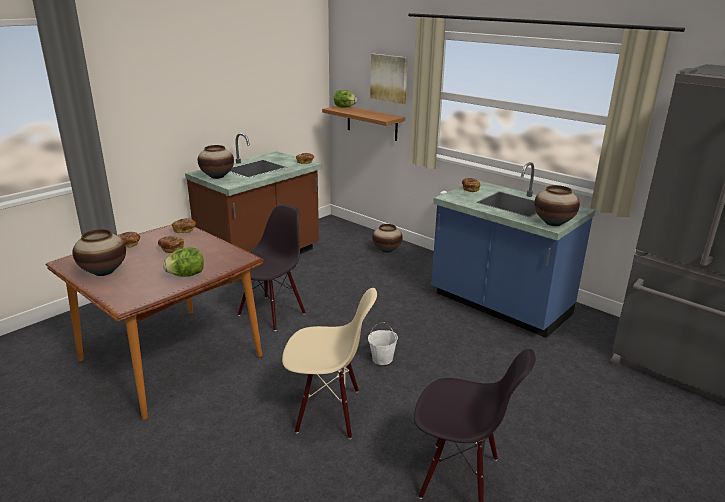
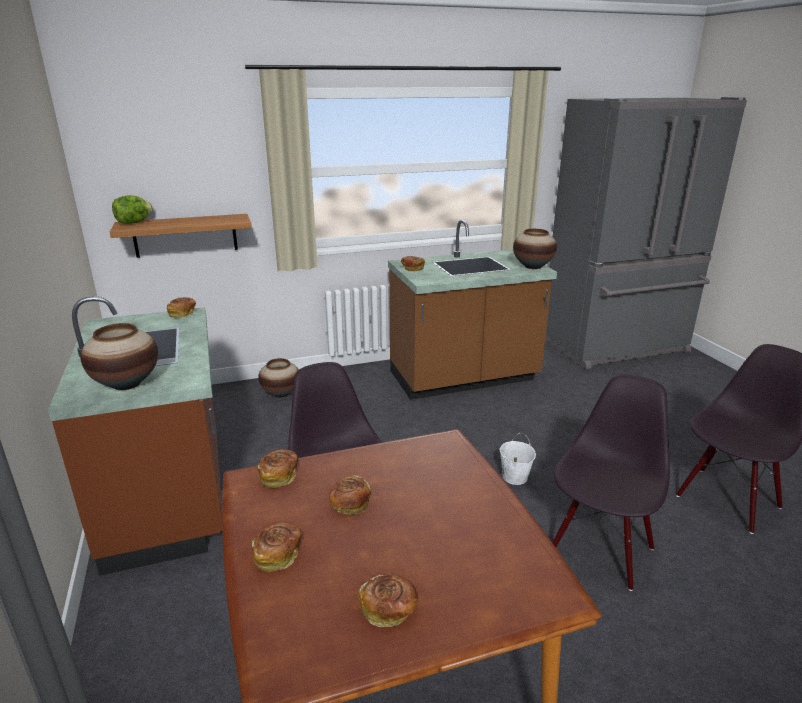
camera: 60 degrees left, 0 degrees up
(104, 272) = (389, 610): vase -> bread
(186, 275) = (473, 506): lettuce -> none
(328, 411) = (599, 550): beige chair -> black chair
(389, 78) = (208, 164): picture -> none
(499, 305) = (464, 378): blue counter -> brown counter

